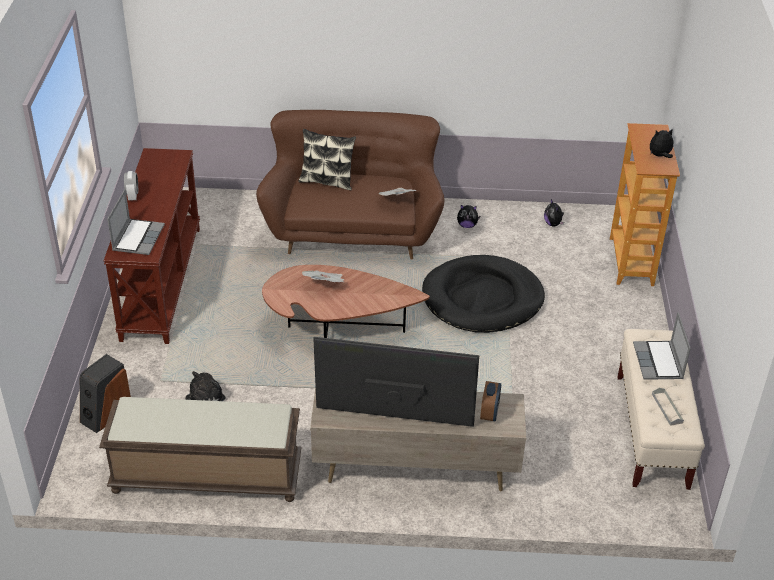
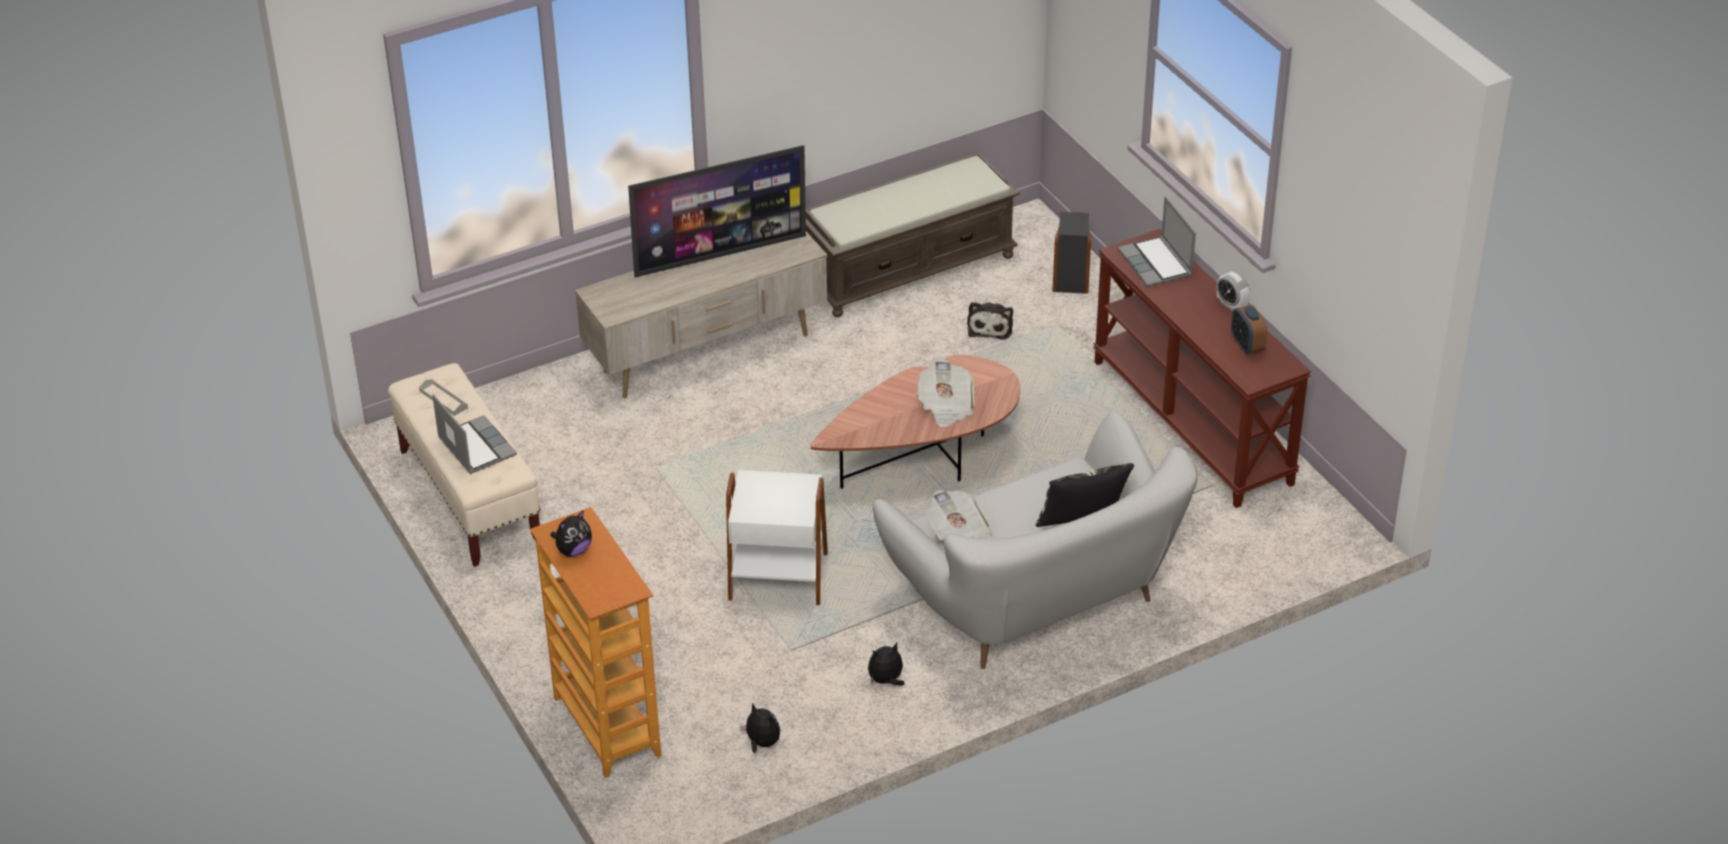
camera: 150 degrees right, 0 degrees up
(353, 230) = (1037, 600): brown sofa -> white sofa
(482, 298) = (778, 575): black dog bed -> white side table
(489, 413) = (627, 296): alarm clock -> alarm clock (1247, 346)

